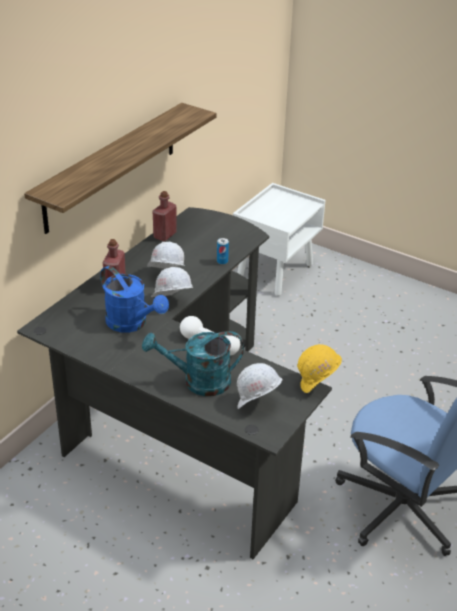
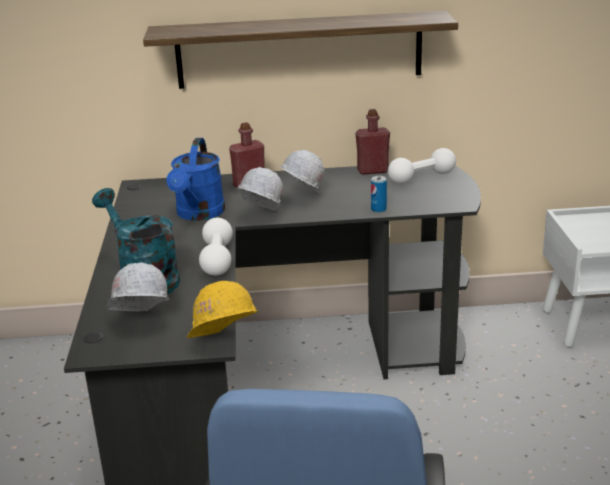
camera: 55 degrees right, 10 degrees down
(201, 226) = (421, 178): none -> white dumbbell

